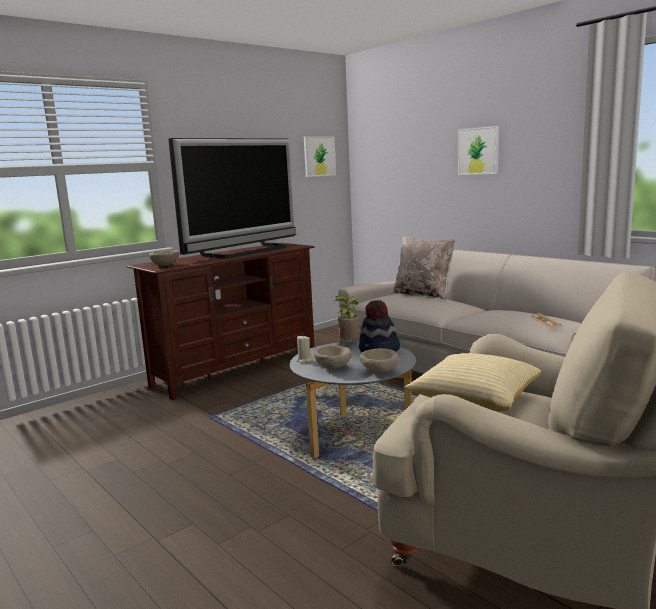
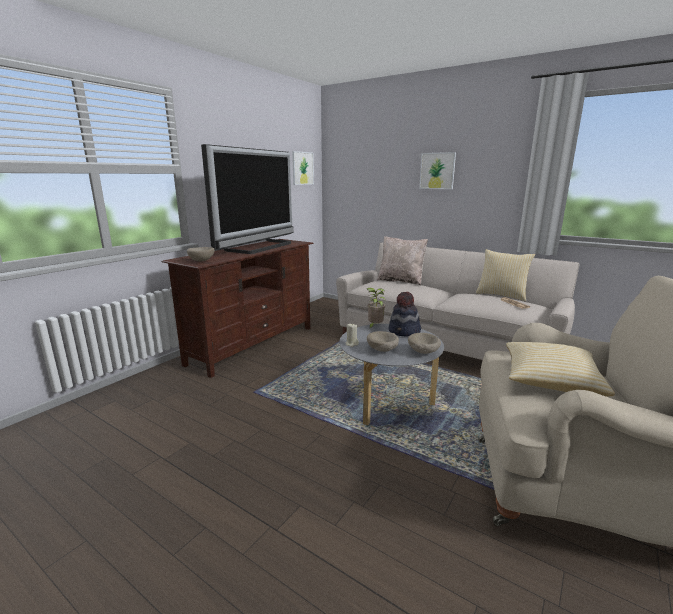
camera: 15 degrees left, 5 degrees up
(545, 312) = (501, 295): none -> pillow

